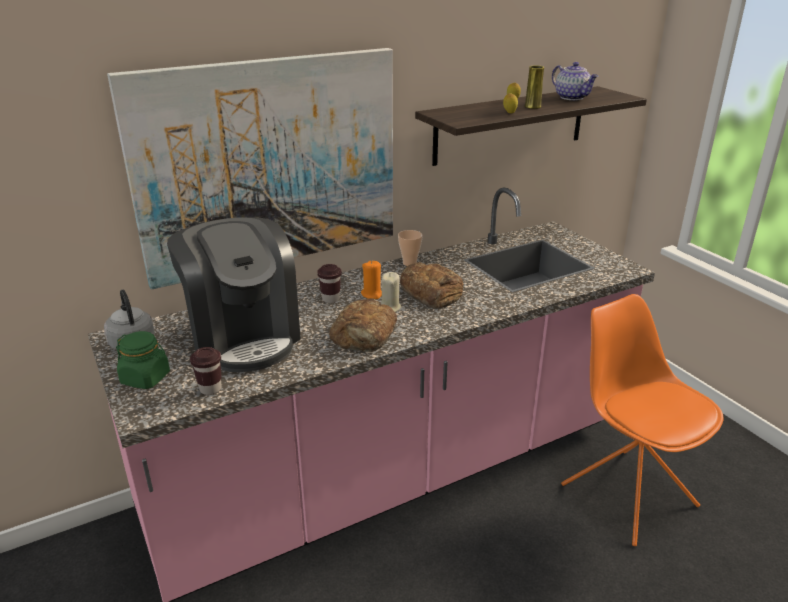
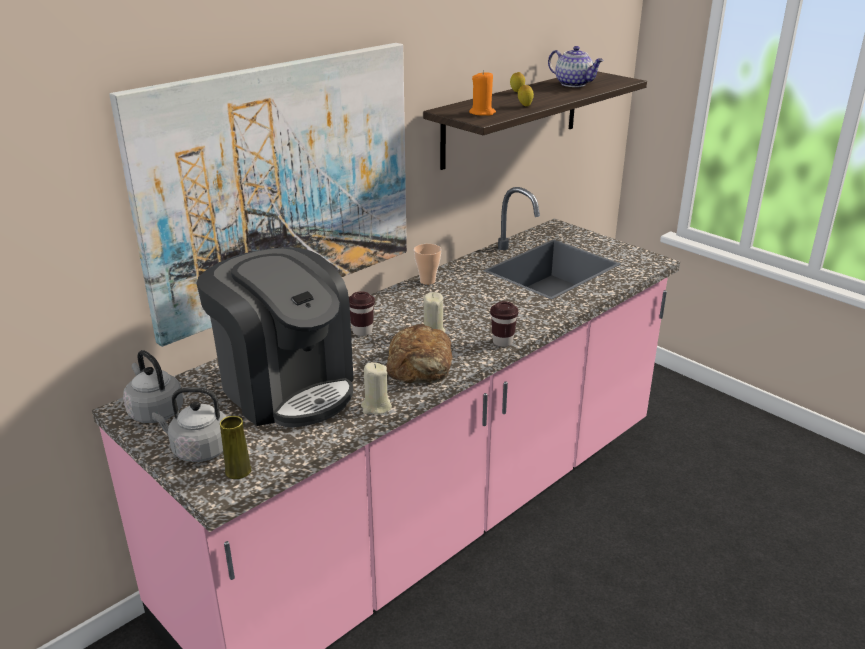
camera: 15 degrees left, 0 degrees up
(146, 378) = (198, 450): green jar -> grey kettle
(210, 389) = (282, 449): brown cup -> brown cup (502, 342)
(306, 365) = (376, 407): none -> beige candle
(372, 294) = (406, 320): orange candle -> orange candle (482, 113)
(431, 292) = (468, 310): bread -> none
(532, 107) = (542, 97): yellow vase -> yellow vase (238, 471)
(627, 493) = (677, 495): orange chair -> none

